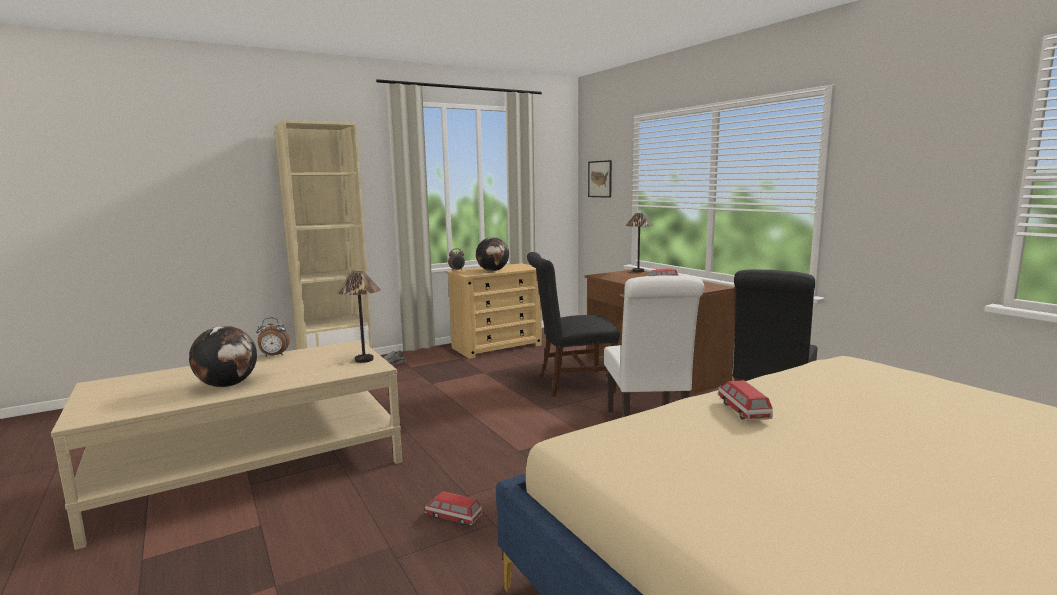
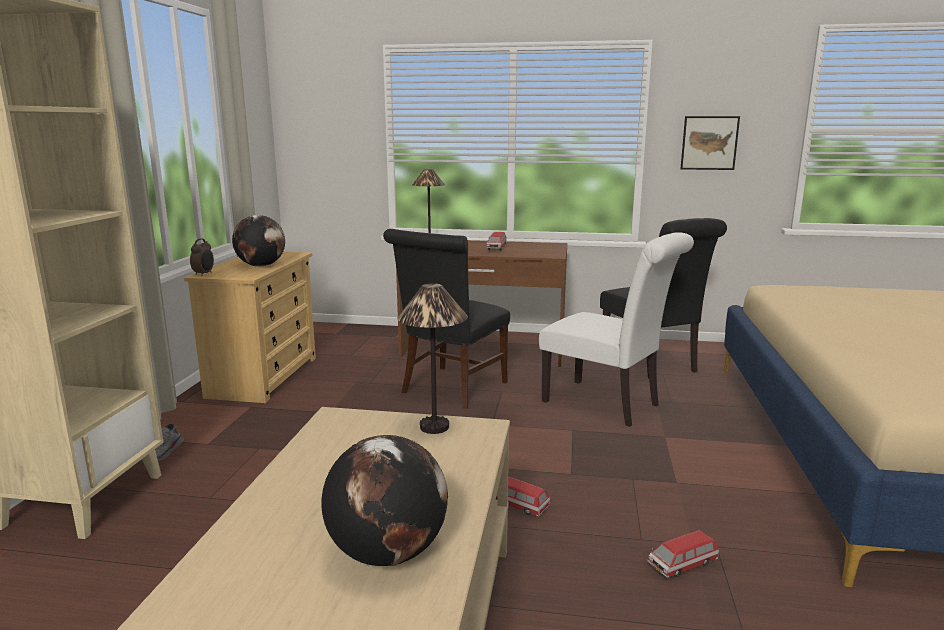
camera: 50 degrees left, 5 degrees up
(274, 356) = (278, 481): alarm clock -> none
(600, 179) = (321, 126): picture -> picture (709, 143)
(743, 411) = (873, 339): toy car -> toy car (518, 505)

